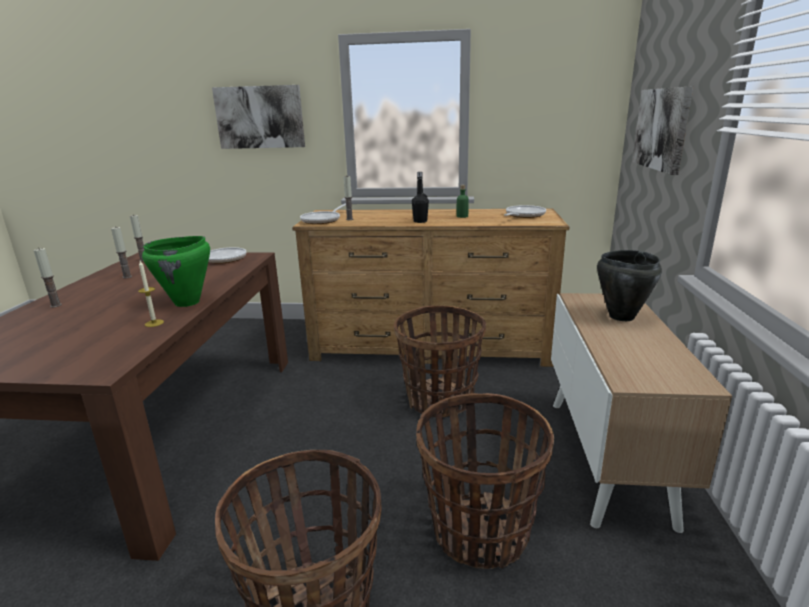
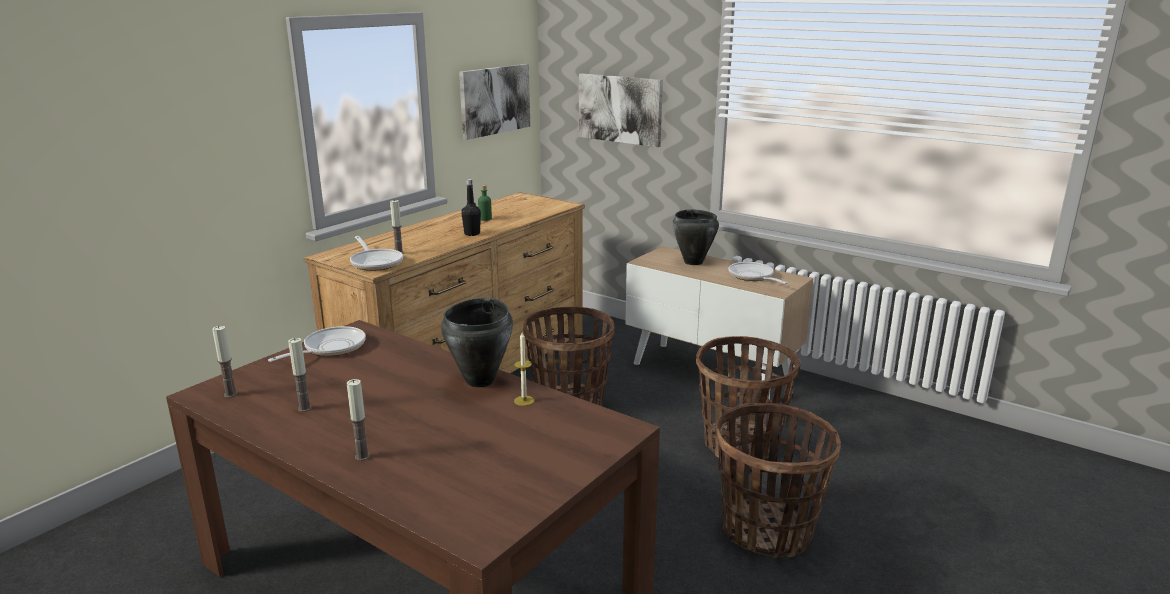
camera: 60 degrees left, 0 degrees up
(187, 302) = (480, 380): green cooking pot -> black cooking pot
(260, 117) = (186, 140): picture -> picture (494, 100)
(523, 215) = (526, 204): frying pan -> frying pan (753, 277)

